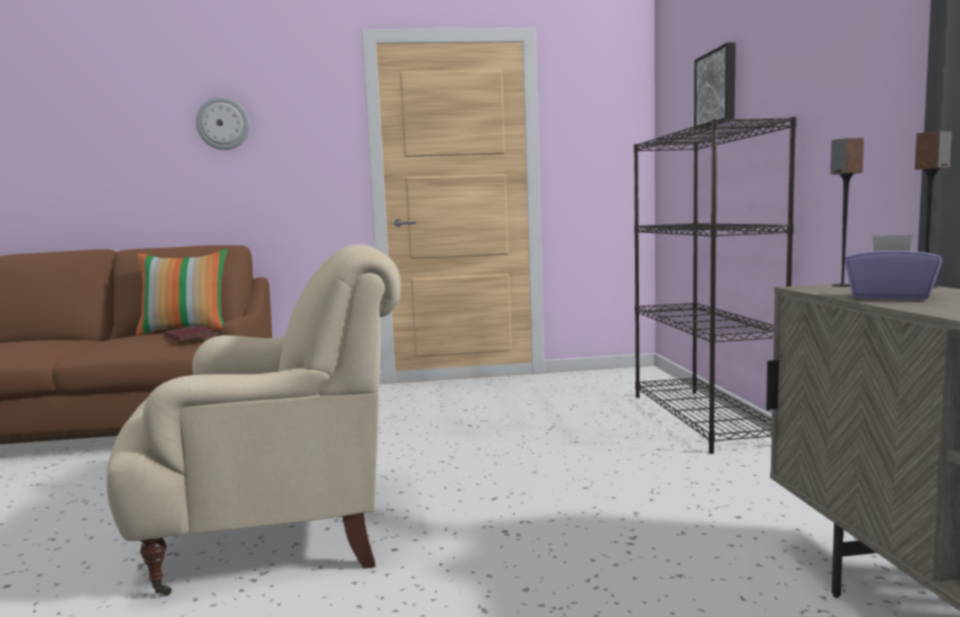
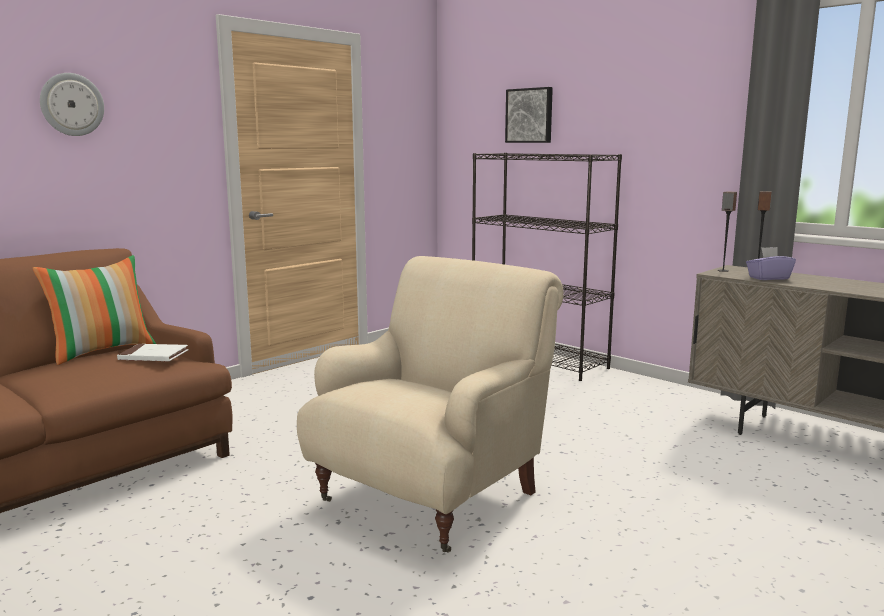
camera: 40 degrees left, 5 degrees up
(189, 336) = (153, 356): red book -> white book

